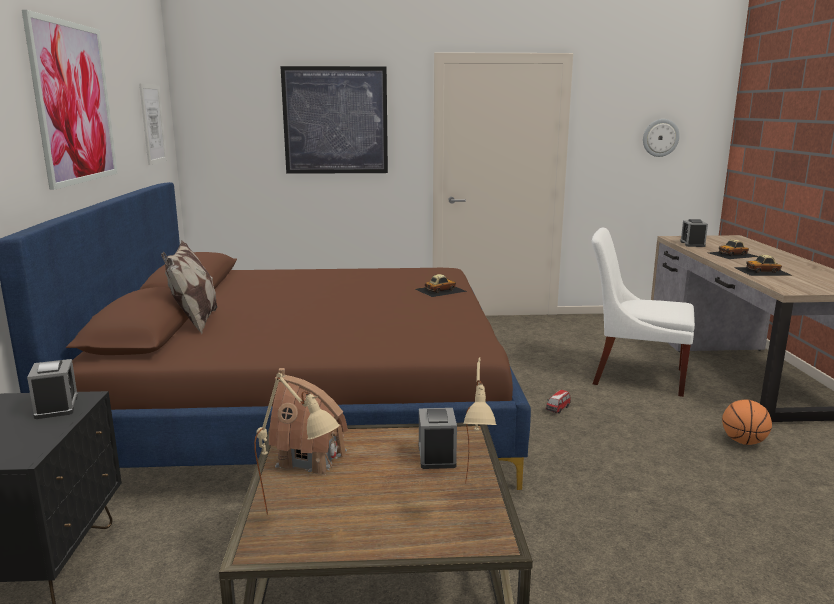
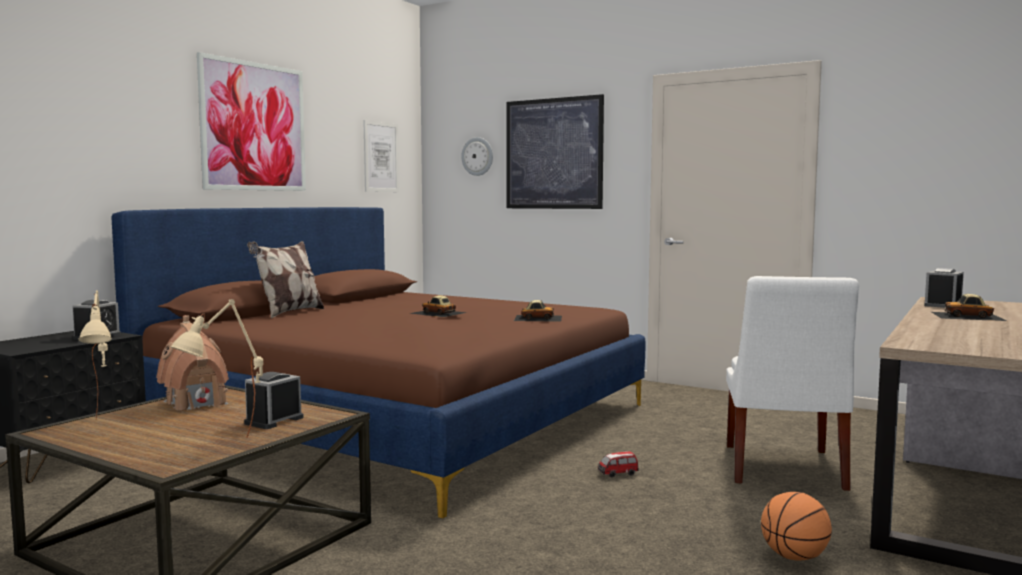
camera: 35 degrees right, 10 degrees down
(633, 375) = (782, 468): white chair -> white chair turned 135 degrees counterclockwise
(660, 137) = (957, 163): wall clock -> wall clock (477, 156)
(763, 271) = (946, 330): toy car -> toy car (438, 313)

